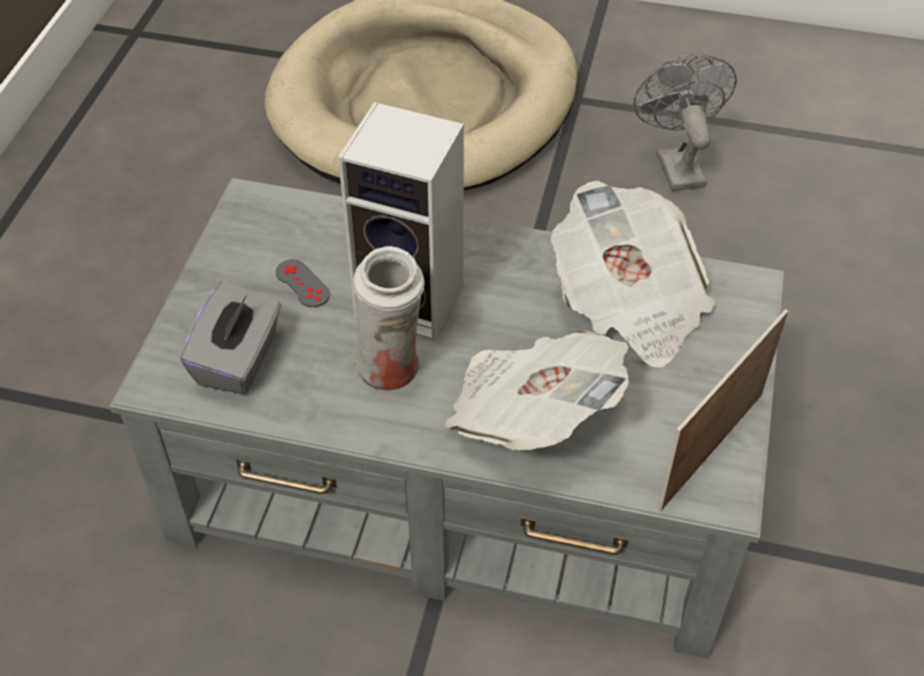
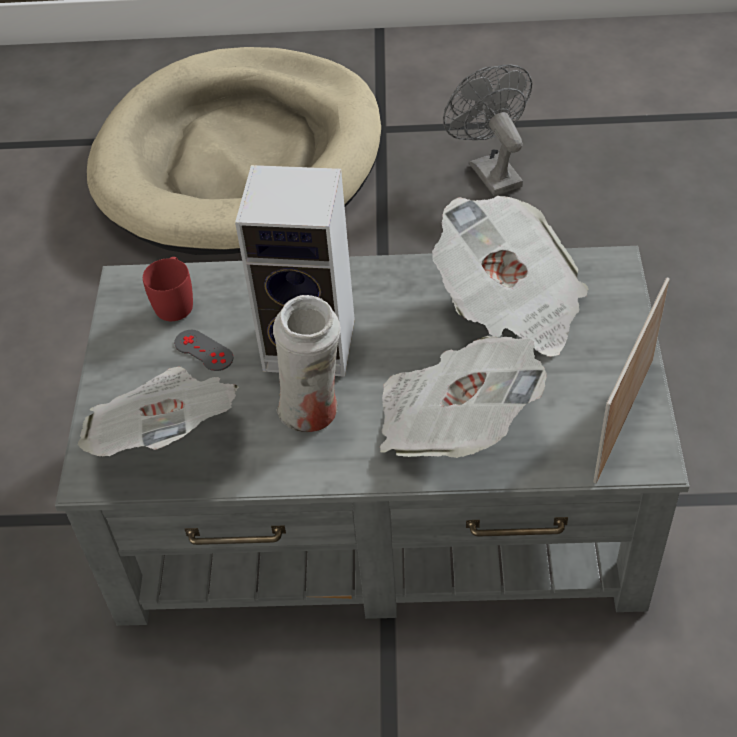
camera: 10 degrees left, 0 degrees up
(239, 360) = (166, 435): grey tissue box -> newspaper
(290, 228) = (175, 301): none -> red mug

